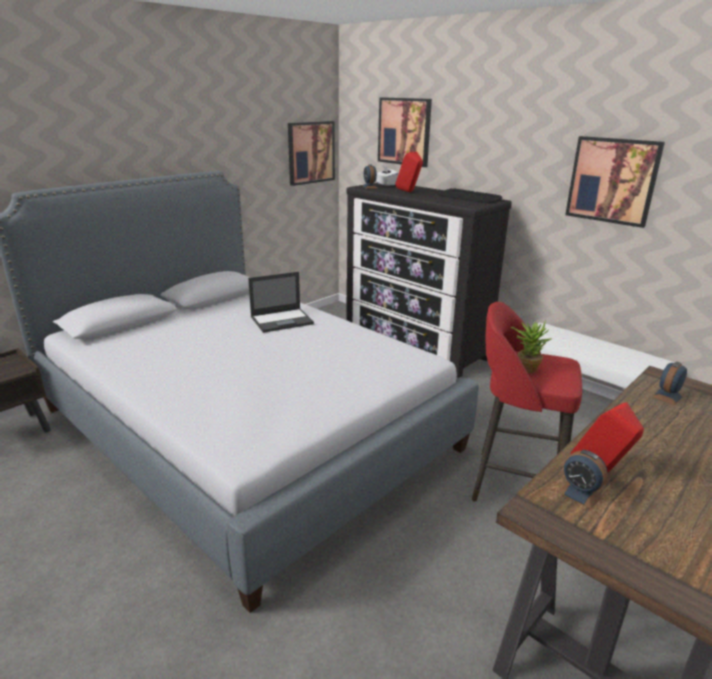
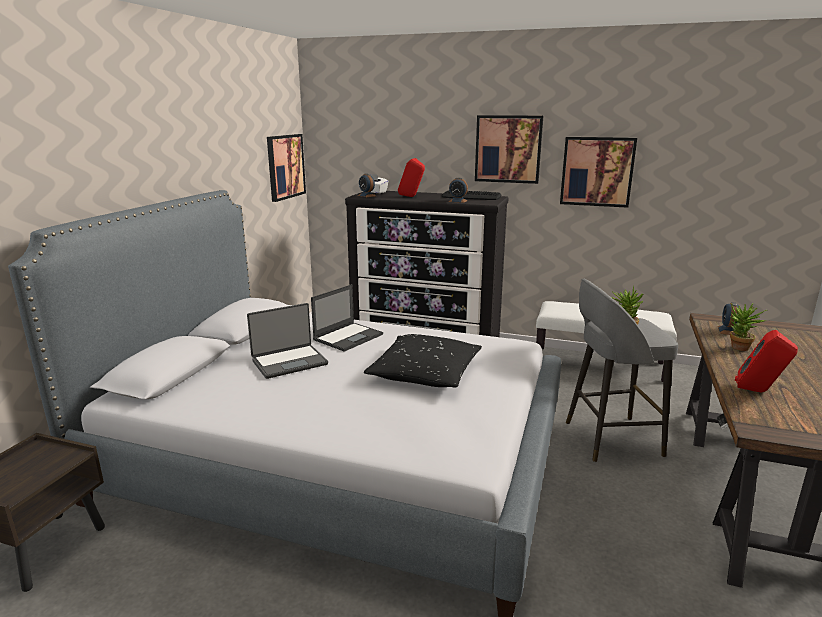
camera: 25 degrees left, 5 degrees down
(210, 332) = (289, 362): none -> laptop
(305, 366) = (425, 372): none -> black pillow
(404, 131) = (385, 141): picture -> picture (508, 149)
(513, 483) = (609, 439): red stool -> grey stool
(580, 493) = (767, 408): alarm clock -> alarm clock (458, 201)
(649, 419) = (738, 349): none -> potted plant

